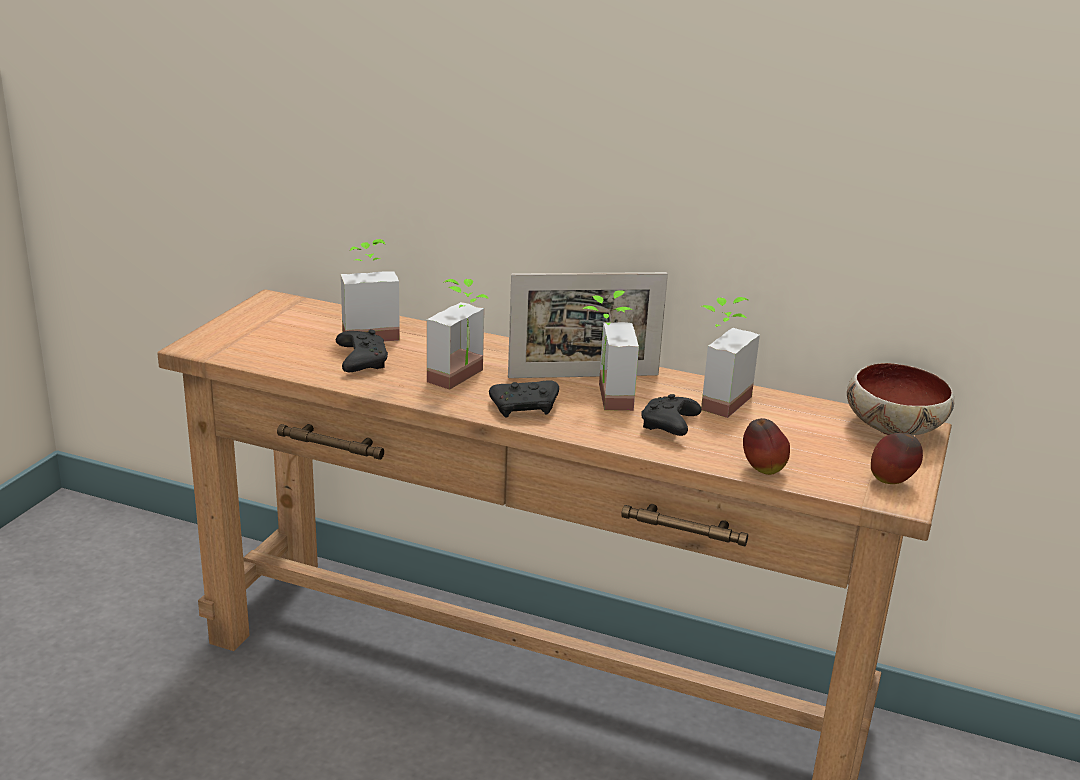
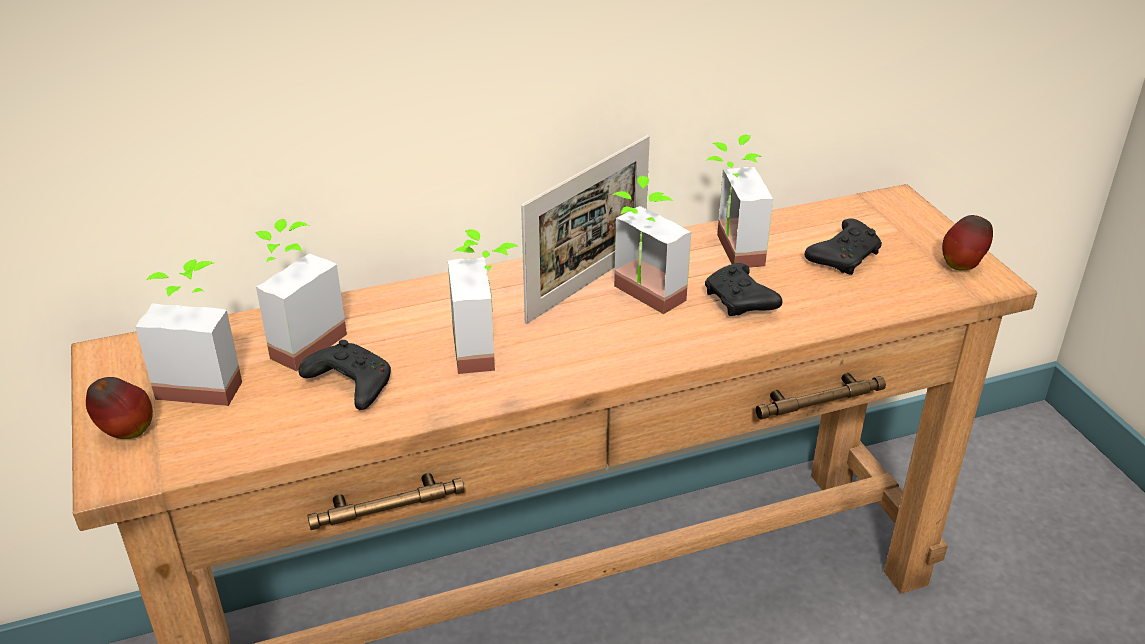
camera: 40 degrees left, 10 degrees up
(296, 328) = (205, 380): none -> potted plant
(525, 408) = (597, 352): black game controller -> black game controller (844, 257)
(762, 470) = (870, 308): apple -> apple (126, 433)
(892, 427) = (882, 209): bowl -> none

